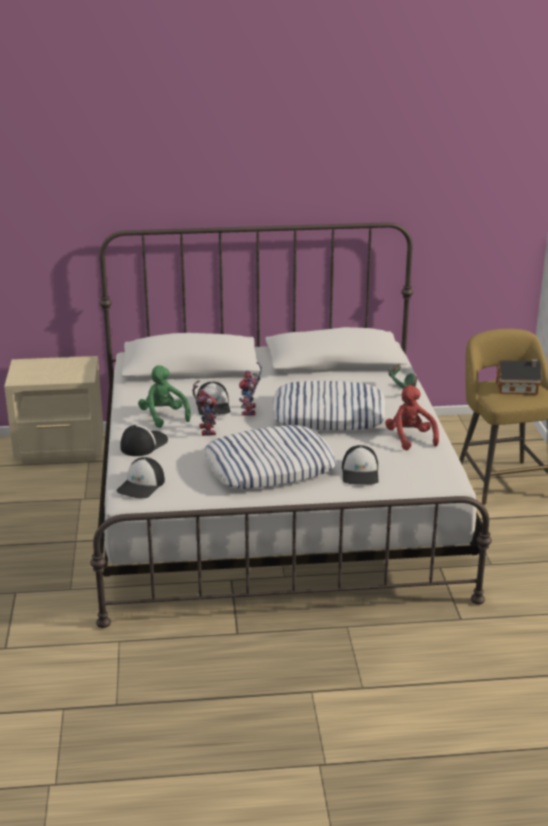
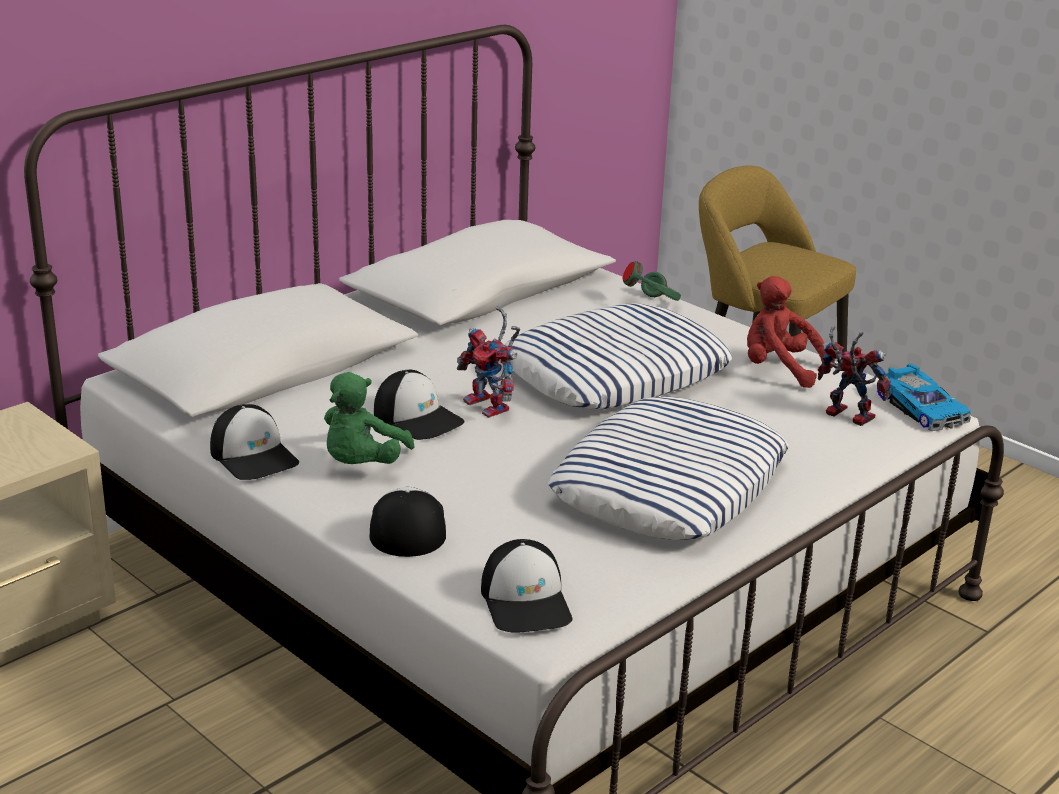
camera: 40 degrees left, 0 degrees up
(163, 416) = (362, 465): green plush toy -> green plush toy turned 90 degrees counterclockwise
(205, 429) = (470, 462): toy robot -> toy robot (844, 415)
(360, 473) = (807, 444): cap -> cap (254, 456)
(449, 478) = (922, 408): none -> toy car
(518, 388) = (788, 257): toy house -> none

